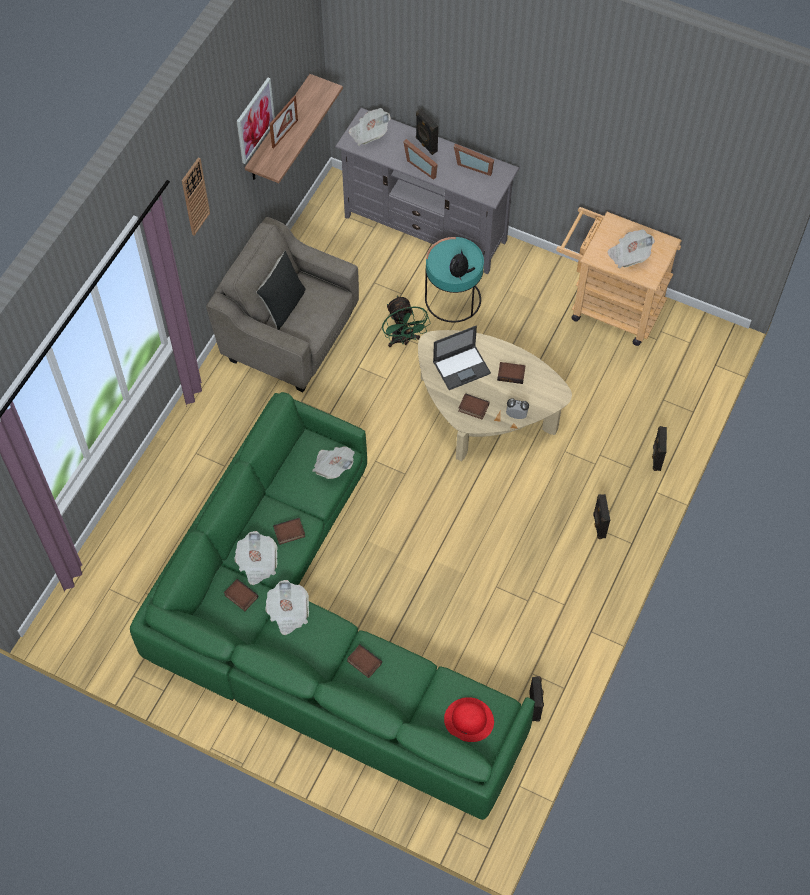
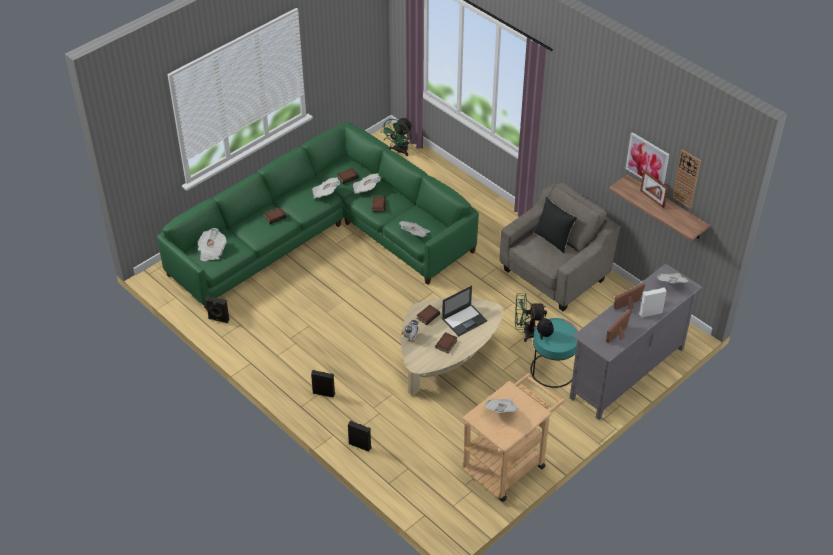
camera: 110 degrees right, 15 degrees down
(93, 599) = (399, 151): none -> green fan
(195, 196) = (582, 115): wall clock -> wall clock (686, 178)
(425, 145) = (650, 312): black speaker -> white speaker
(462, 367) = (464, 320): laptop -> laptop turned 120 degrees counterclockwise
(469, 720) = (211, 251): red hat -> newspaper

